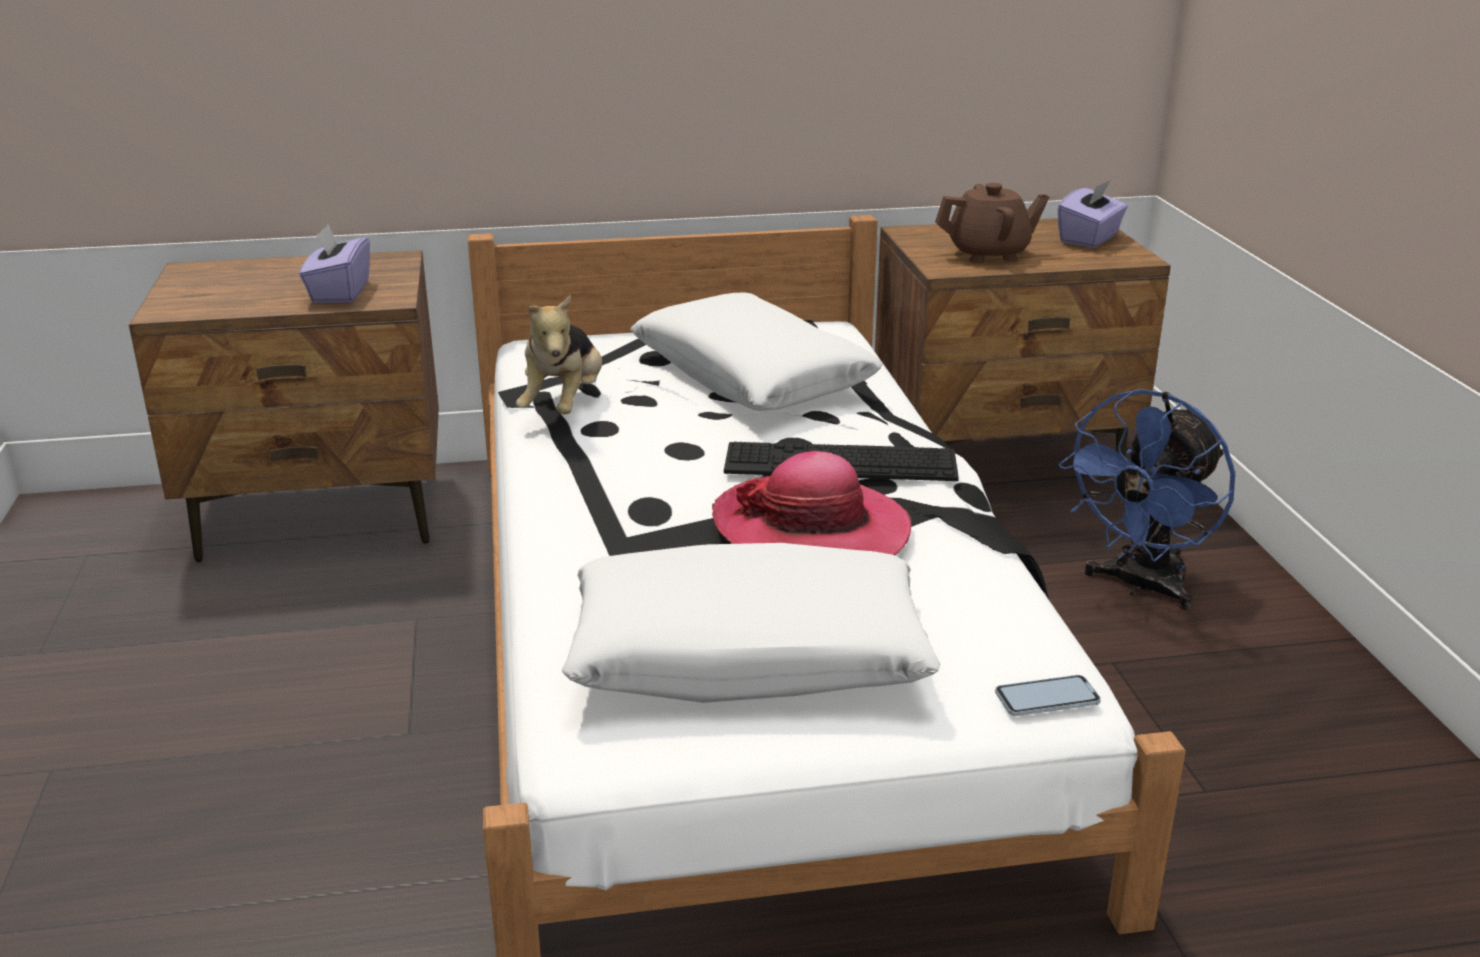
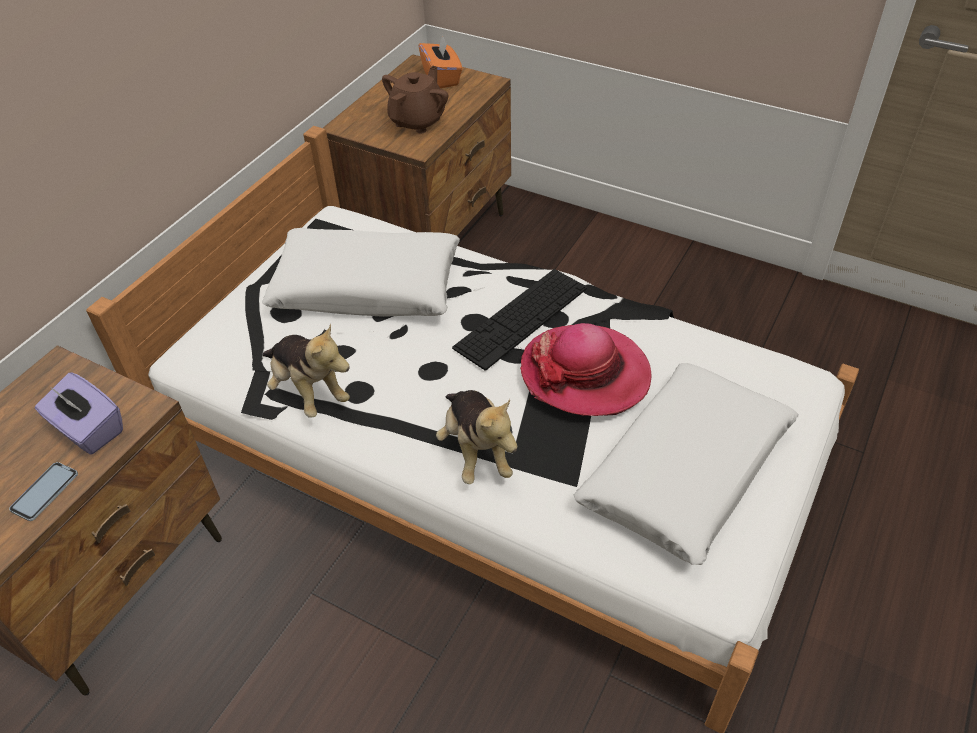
camera: 50 degrees left, 20 degrees up
(602, 515) = (476, 450): none -> plush toy
(1047, 698) = (804, 387): phone -> phone (45, 492)
(1089, 239) = (441, 78): purple tissue box -> orange tissue box
(1140, 586) = (592, 273): blue fan -> none

